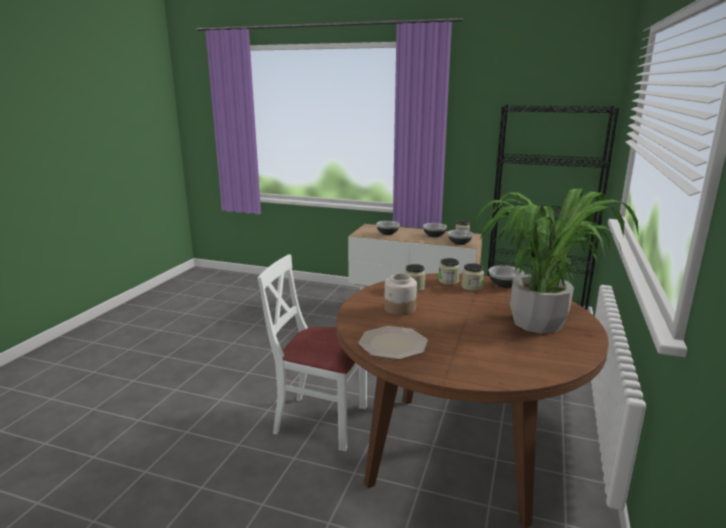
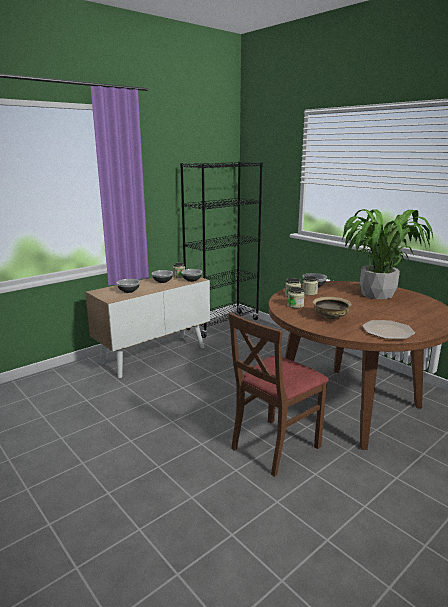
camera: 60 degrees left, 0 degrees up
(321, 421) = (274, 446): white chair -> brown chair
(400, 309) = (331, 317): jar -> beige bowl

